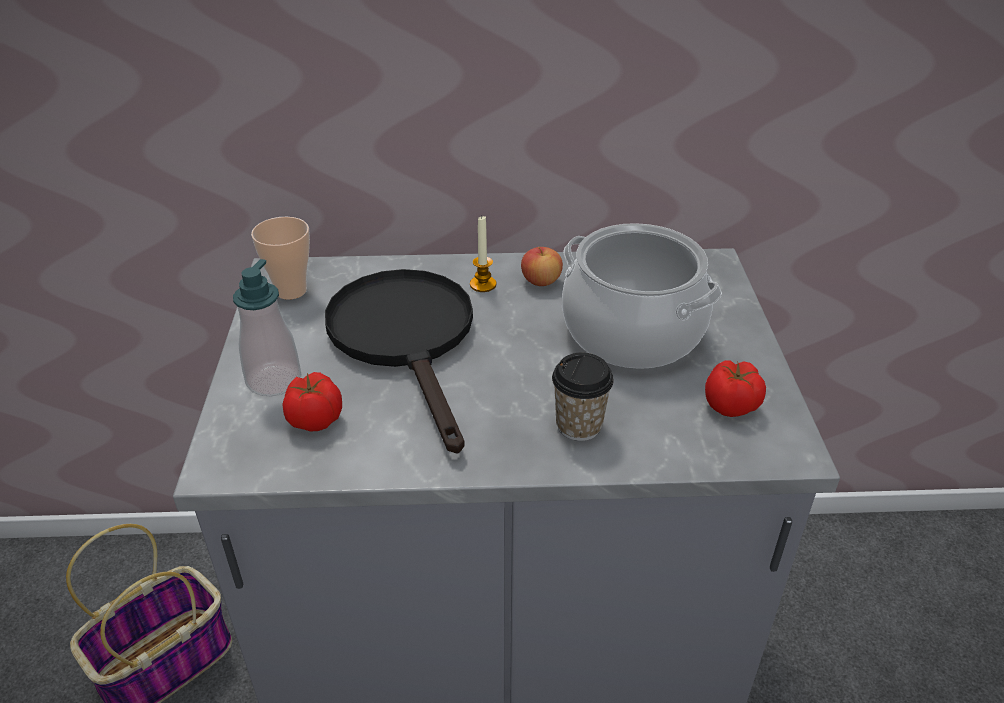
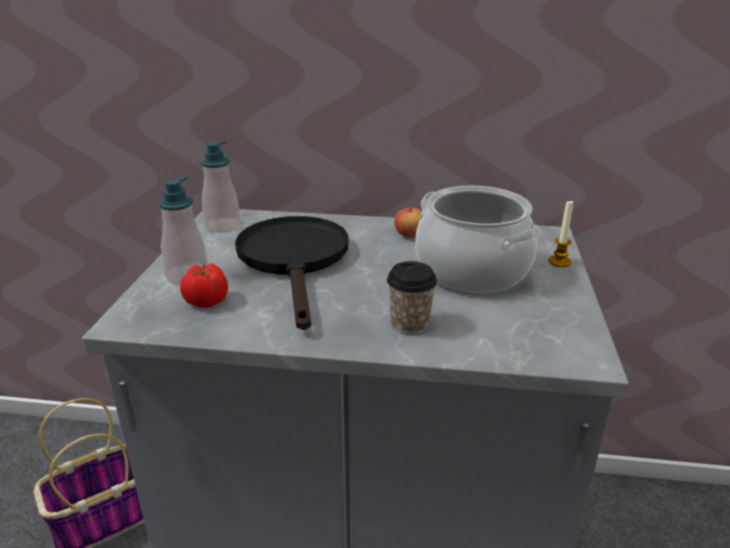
camera: 10 degrees right, 10 degrees down
(291, 291) = (223, 226): cup -> soap dispenser
(483, 284) = (364, 233): candle -> candle (559, 262)
(732, 406) = (542, 324): tomato -> none

